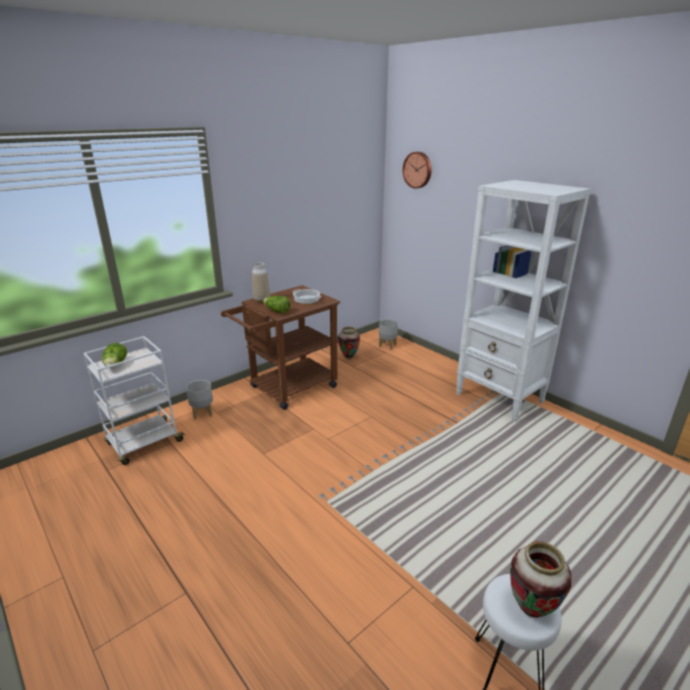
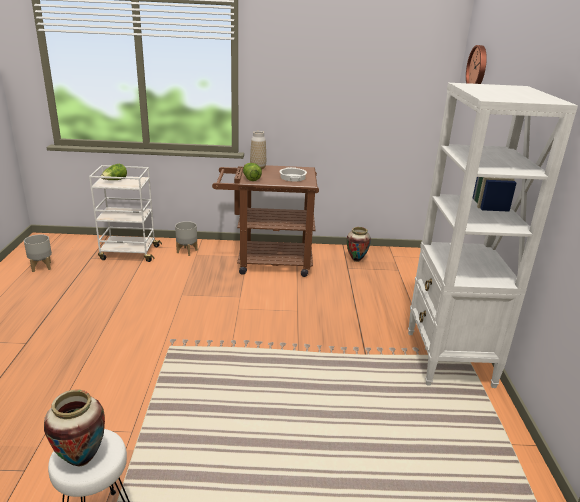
camera: 40 degrees right, 0 degrees up
(387, 345) = (409, 265): grey planter -> grey planter (42, 267)

